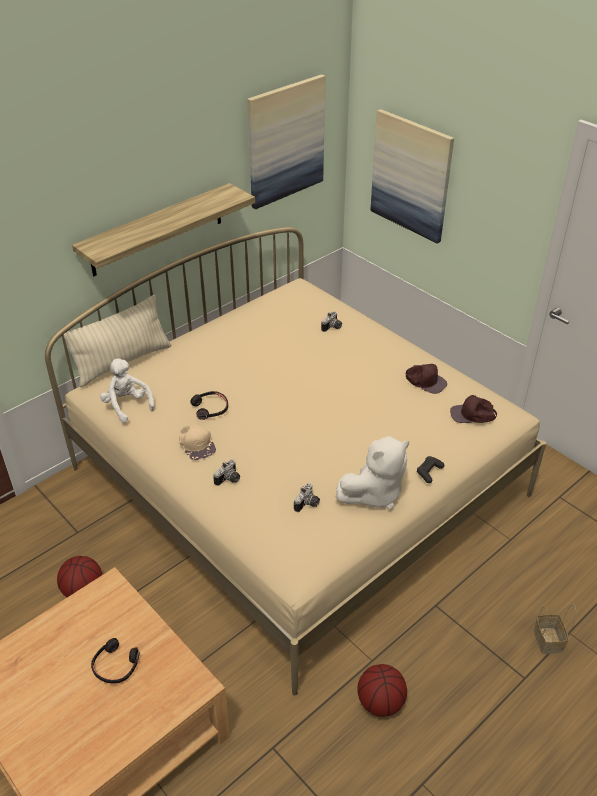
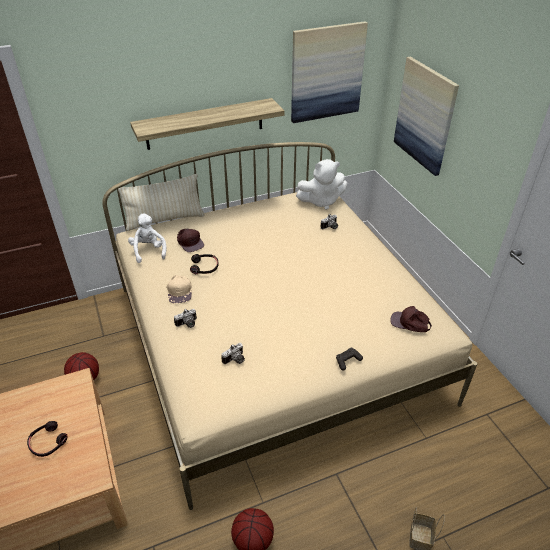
camera: 20 degrees right, 0 degrees up
(374, 493) = (293, 366): white plush toy -> white plush toy (321, 201)
(425, 381) = (383, 285): brown cap -> brown cap (190, 242)

